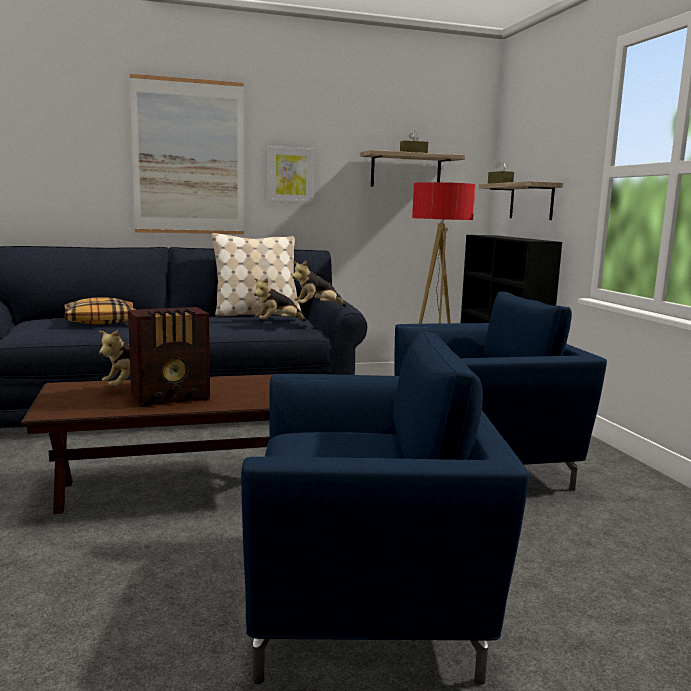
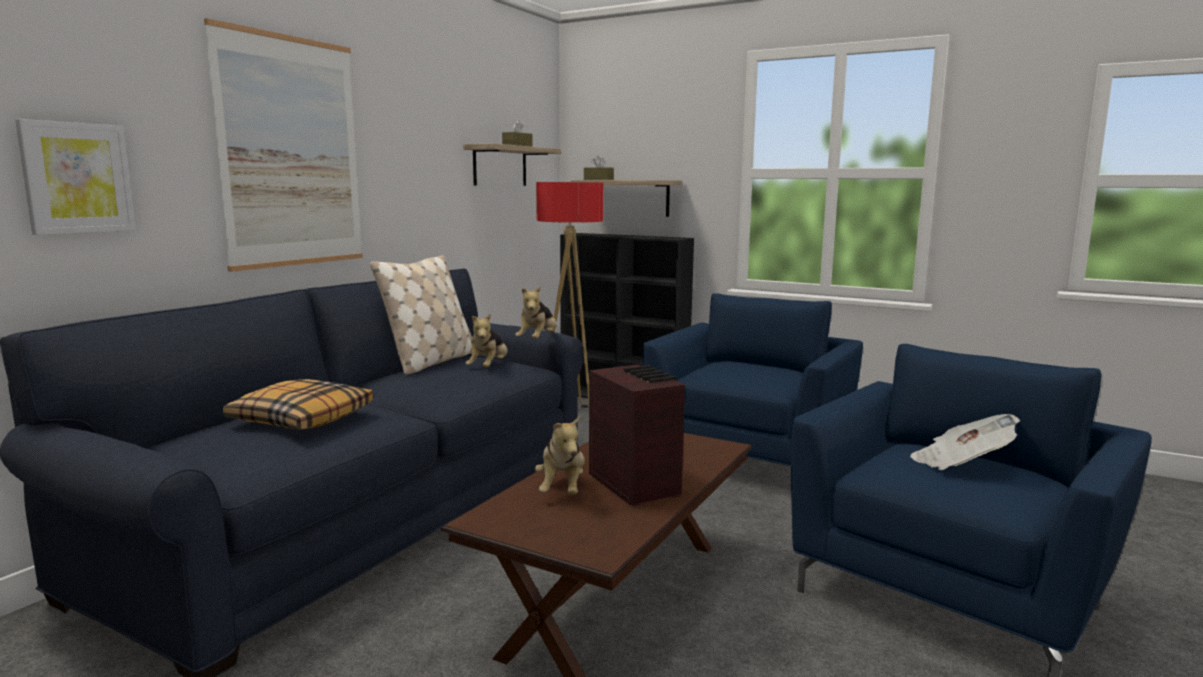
camera: 45 degrees left, 0 degrees up
(172, 398) = (634, 484): radio -> radio turned 45 degrees counterclockwise
(290, 175) = (402, 174): picture -> picture (77, 178)
(360, 452) = (960, 464): none -> newspaper

